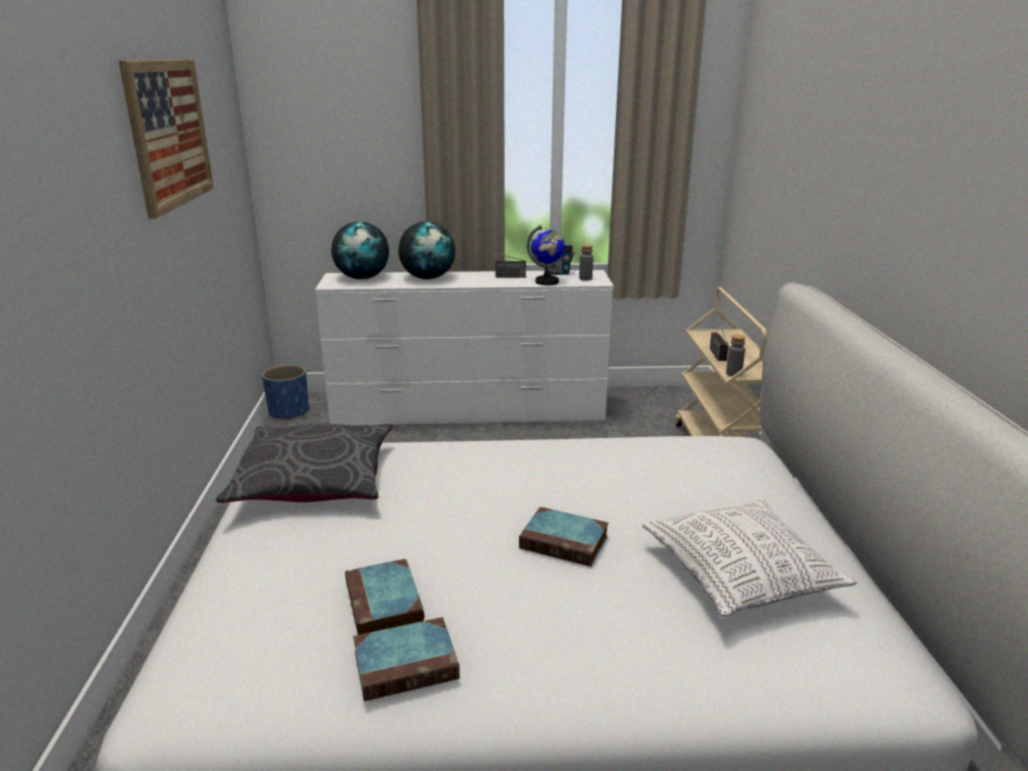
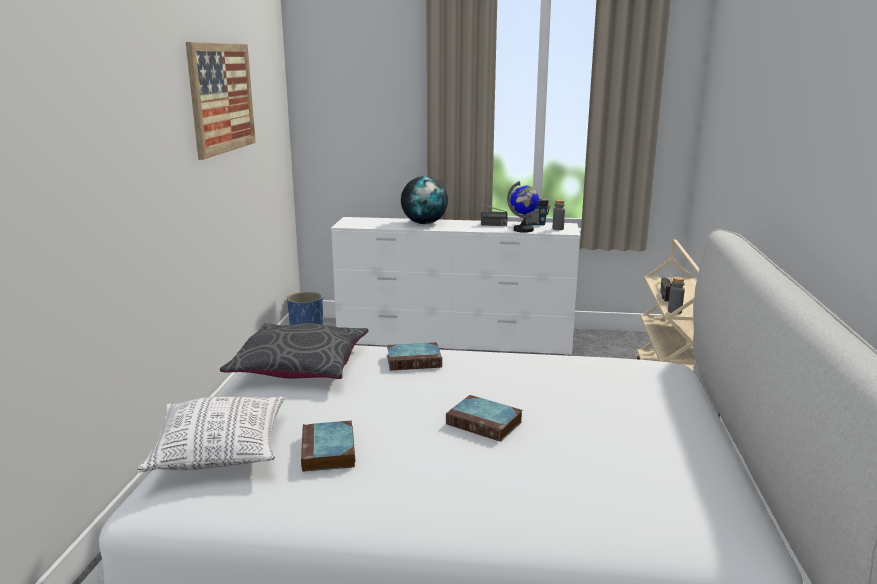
camera: 10 degrees right, 5 degrees down
(362, 278) = (371, 221): globe -> none
(408, 664) = (334, 491): book -> book (415, 361)
(741, 576) = (626, 459): pillow -> pillow (219, 451)

